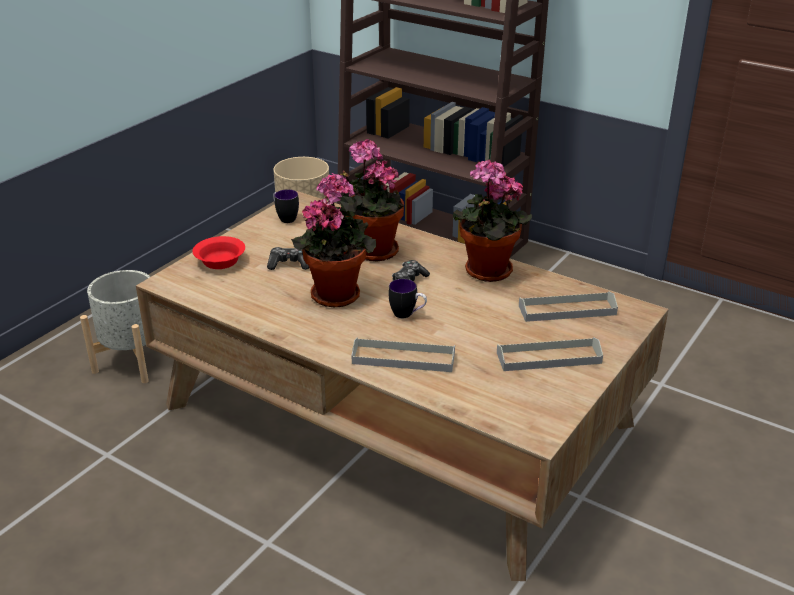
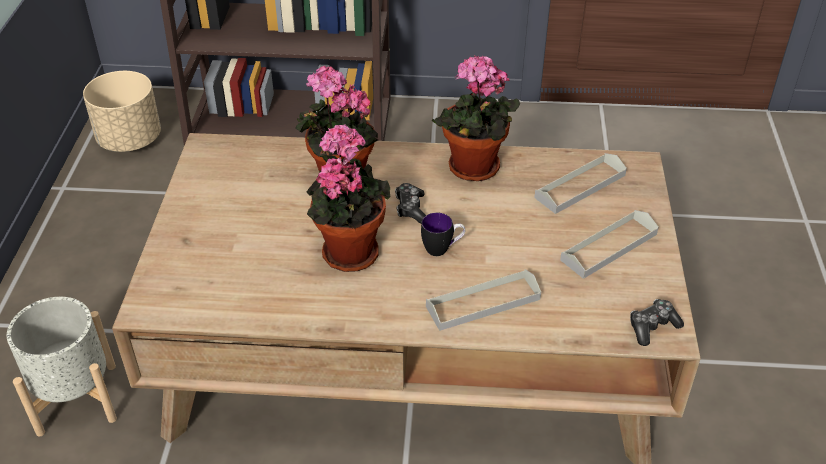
camera: 30 degrees left, 10 degrees up
(219, 261) = (184, 258): red bowl -> none
(285, 218) = (208, 173): mug -> none
(289, 264) = (267, 232): game controller -> game controller (652, 327)

